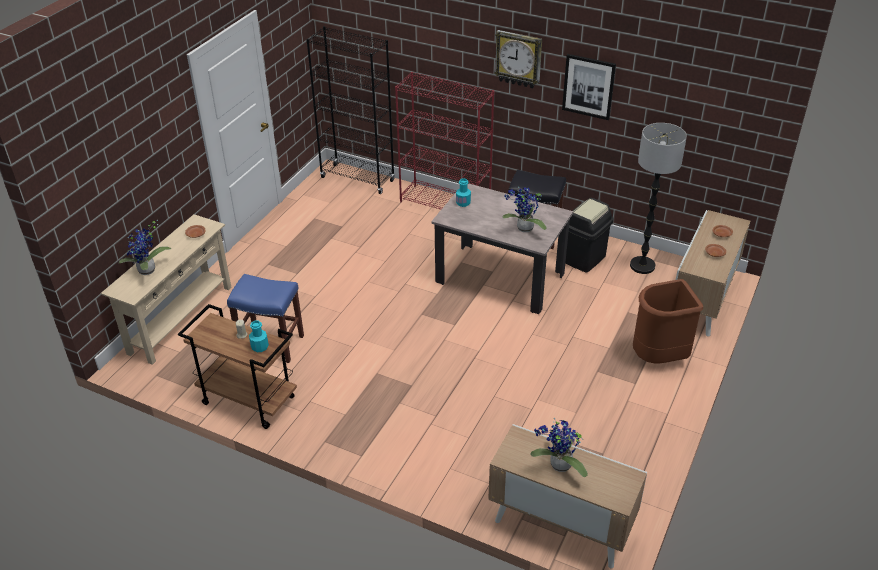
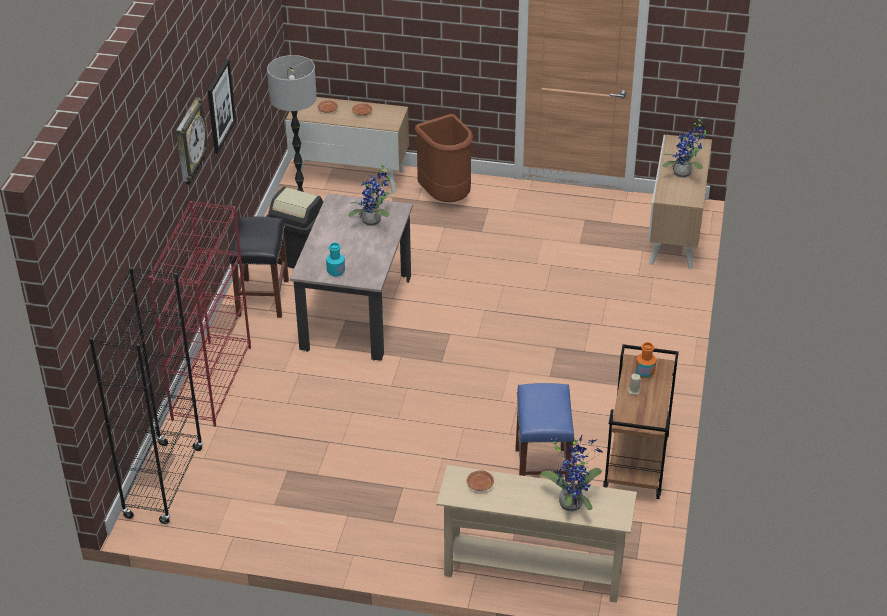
camera: 105 degrees left, 0 degrees up
(260, 347) = (645, 372): turquoise bottle -> orange bottle

